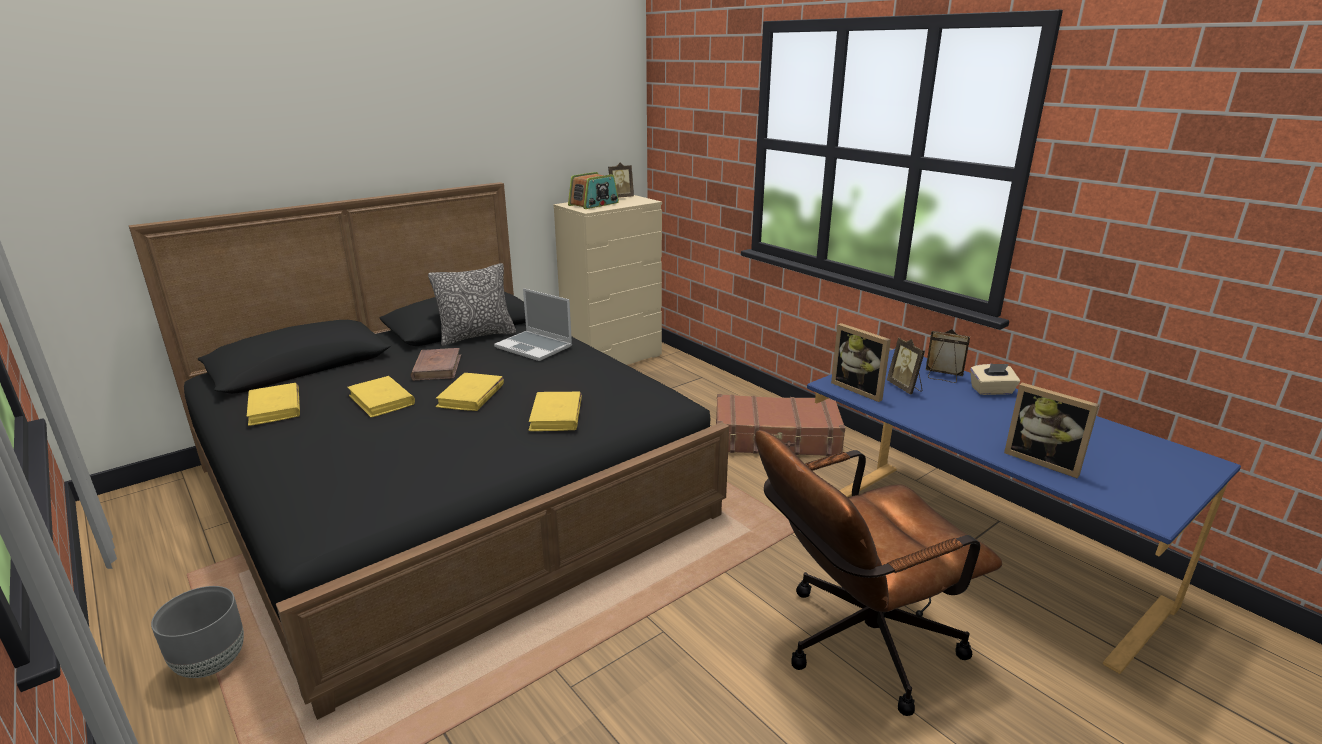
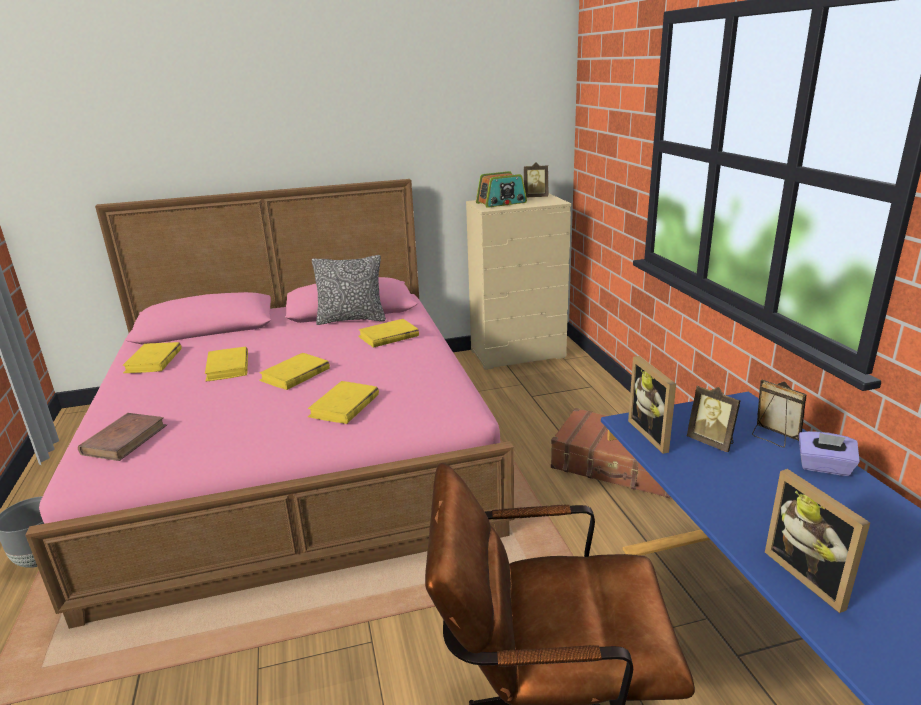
camera: 25 degrees right, 0 degrees up
(437, 367) = (294, 344): brown book -> brown book (125, 440)
(449, 490) = (296, 454): black bed -> pink bed
(535, 347) = (388, 336): laptop -> yellow book
(905, 388) = (711, 442): picture frame -> picture frame turned 45 degrees counterclockwise
(991, 391) = (824, 467): beige tissue box -> purple tissue box

